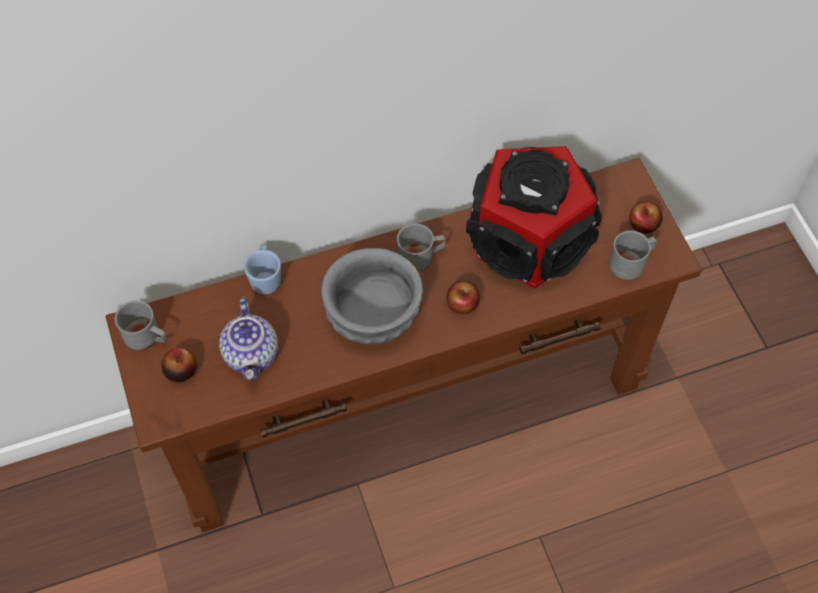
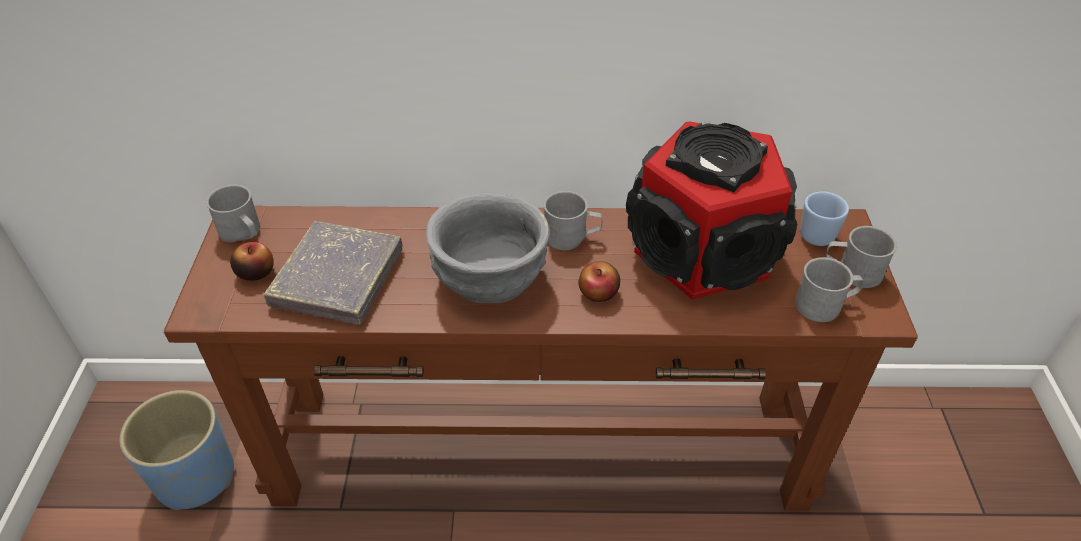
camera: 20 degrees right, 15 degrees down
(120, 530) = (195, 476): none -> blue planter
(252, 355) = (338, 278): teapot -> grey book
(266, 278) = (396, 214): blue mug -> blue mug (817, 232)
(643, 224) = (852, 272): apple -> grey mug

